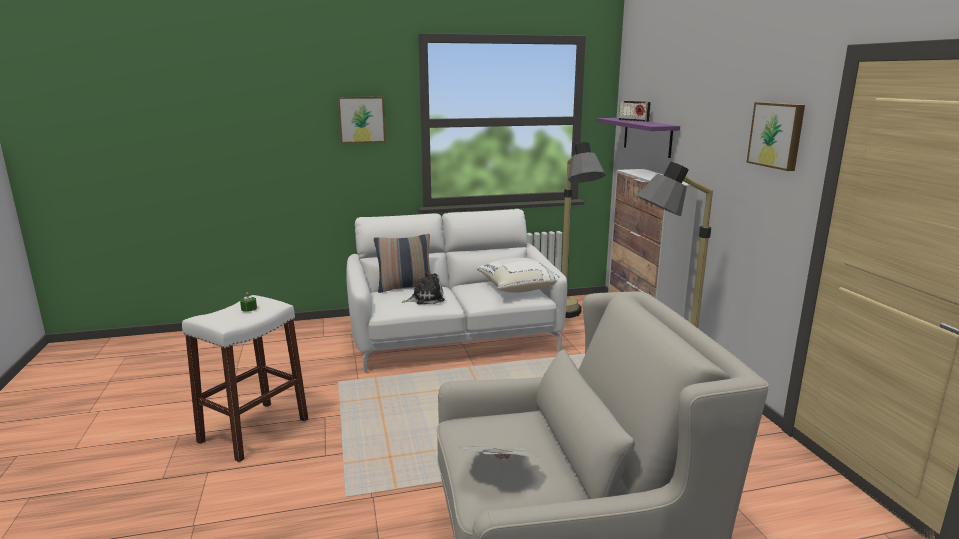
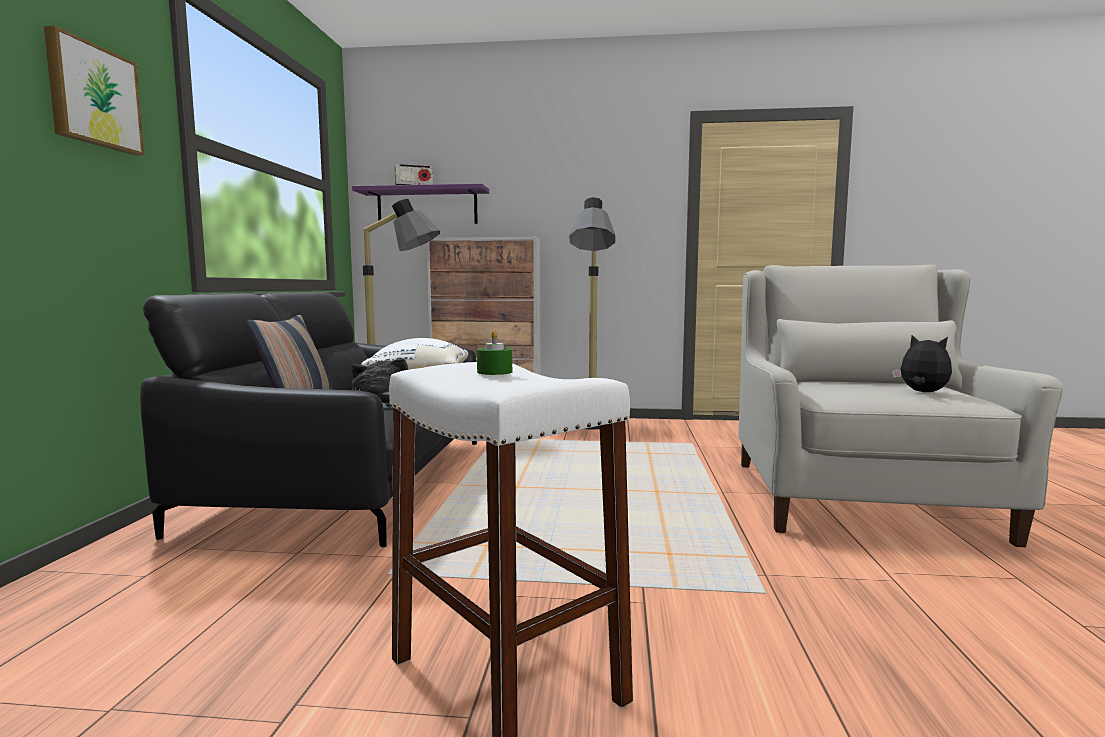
camera: 70 degrees left, 10 degrees down
(454, 337) = (353, 482): white sofa -> black sofa
(501, 470) = (922, 392): newspaper -> plush toy
(777, 135) = (630, 183): picture -> none

